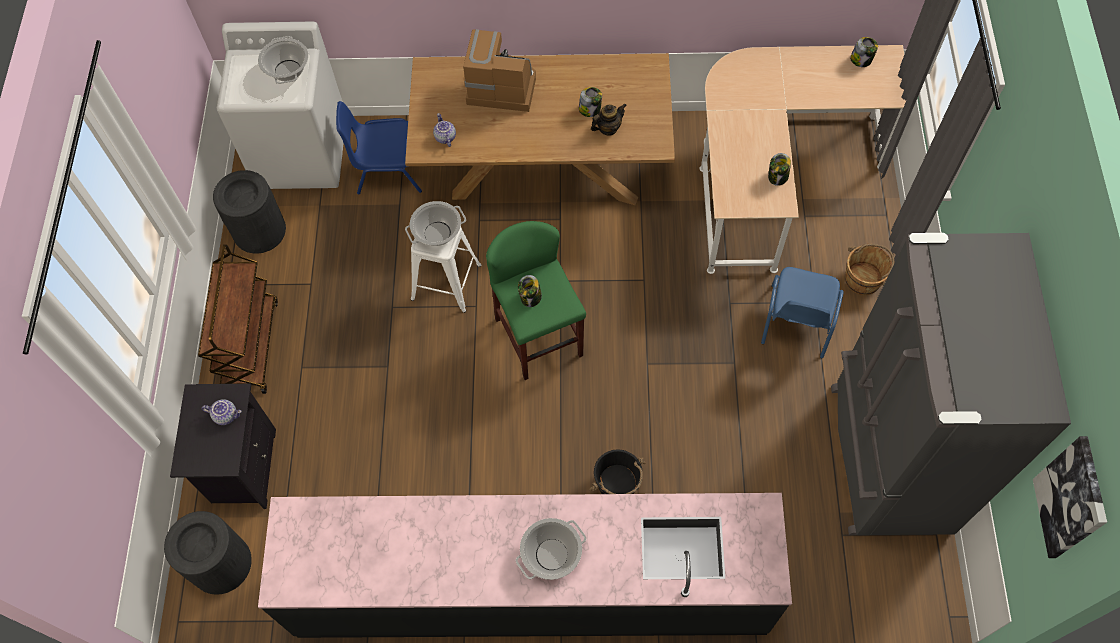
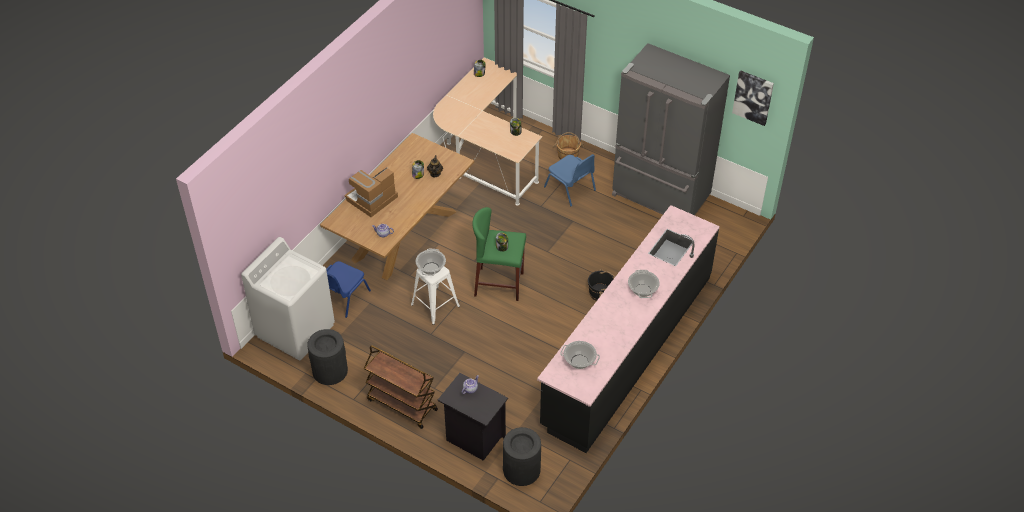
camera: 60 degrees left, 15 degrees down
(287, 70) = (293, 266): cooking pot -> cooking pot (579, 361)

